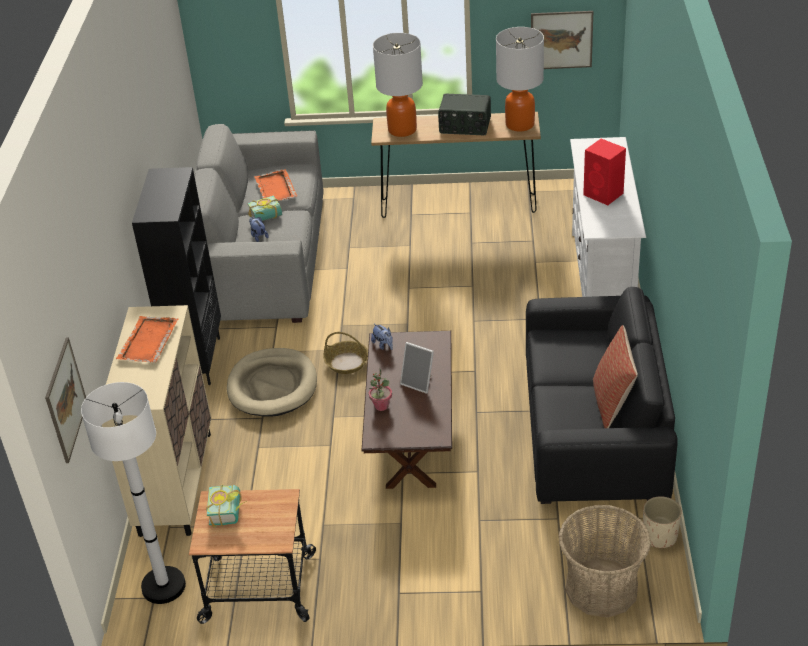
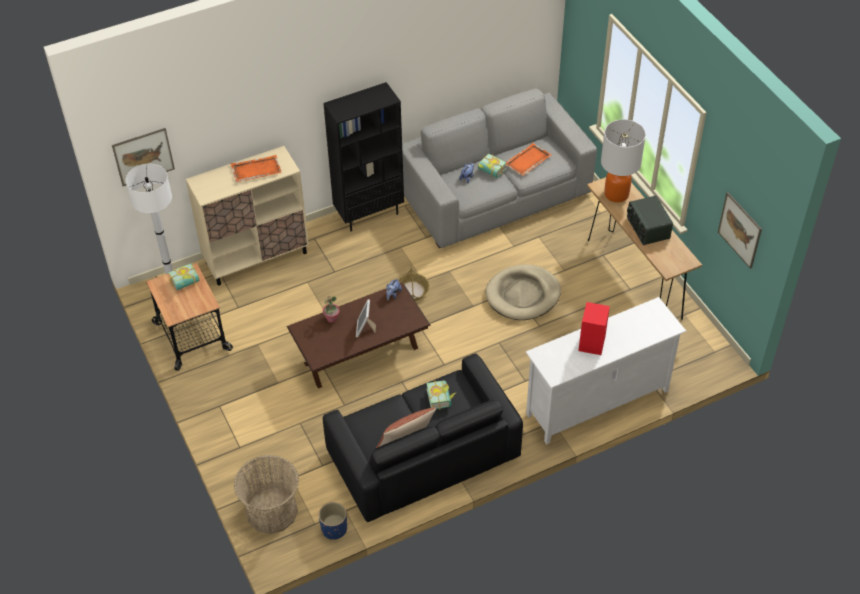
camera: 60 degrees right, 10 degrees up
(272, 386) = (367, 263): beige dog bed -> beige dog bed (523, 295)
(520, 124) = (673, 260): table lamp -> none
(564, 354) = (442, 398): none -> book
(660, 536) = (334, 529): beige planter -> blue planter

